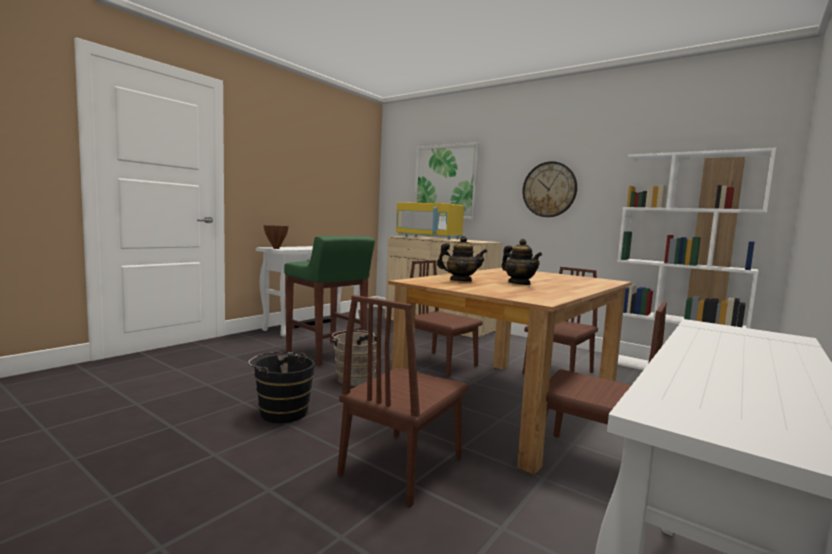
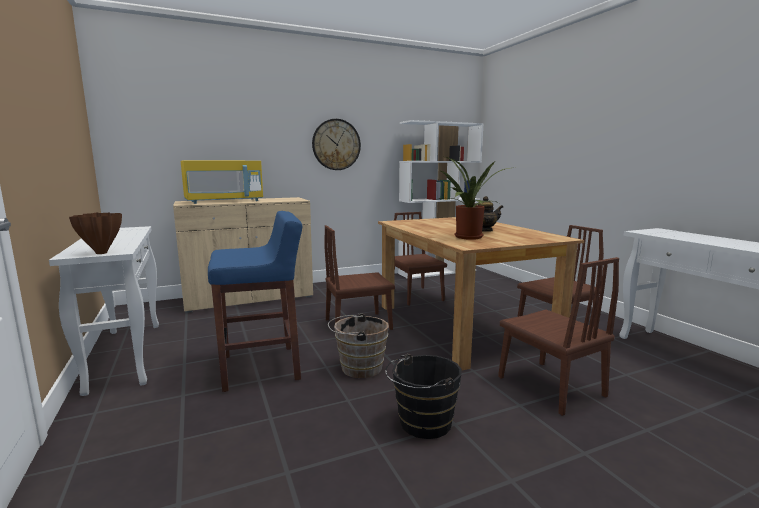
camera: 60 degrees left, 5 degrees up
(327, 353) = (262, 367): green stool -> blue stool
(445, 182) = (215, 132): picture -> none
(460, 281) = (468, 238): teapot -> potted plant

